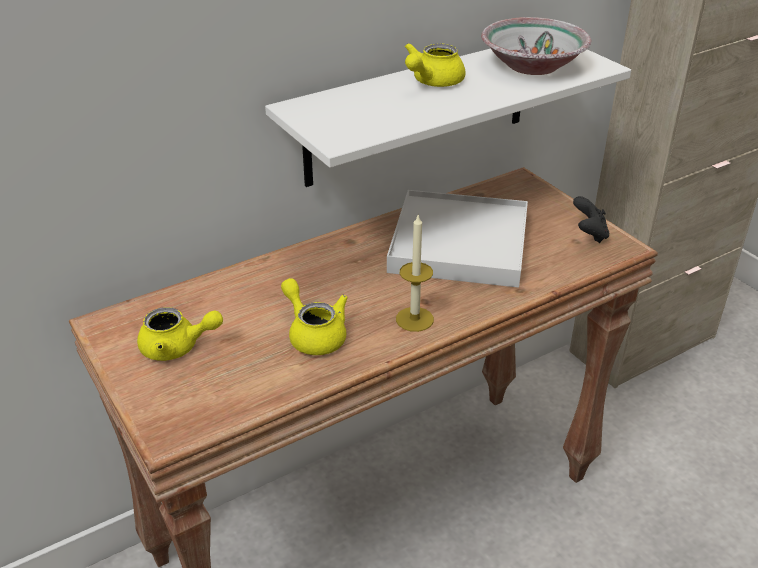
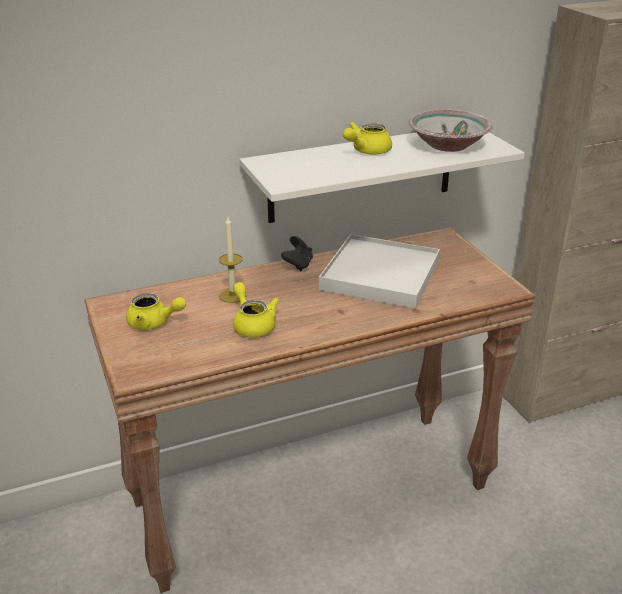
camera: 10 degrees right, 5 degrees down
(414, 319) = (329, 322): candle -> candle (232, 295)
(589, 234) = (484, 278): black game controller -> black game controller (298, 265)

